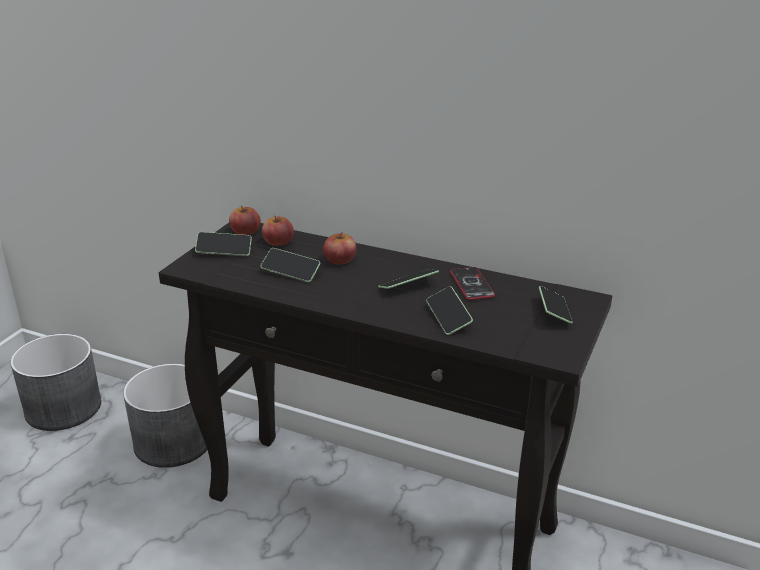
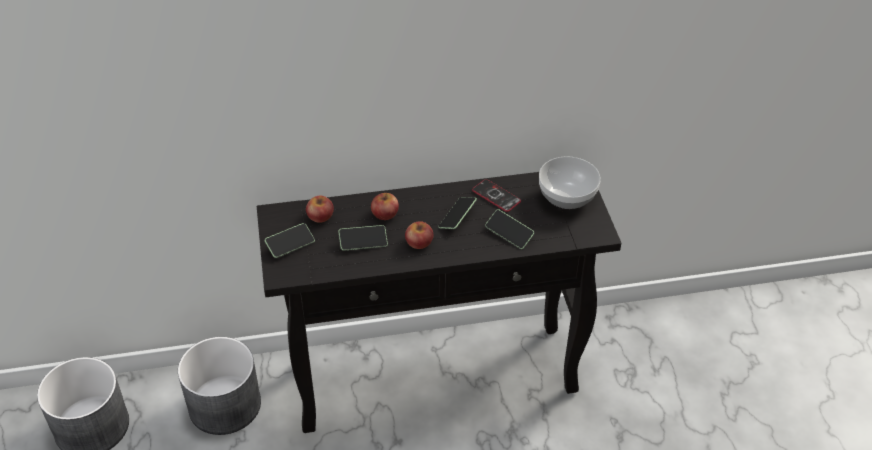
camera: 35 degrees left, 15 degrees up
(245, 231) = (282, 216): apple -> apple (419, 242)
(554, 312) = (567, 197): phone -> bowl

